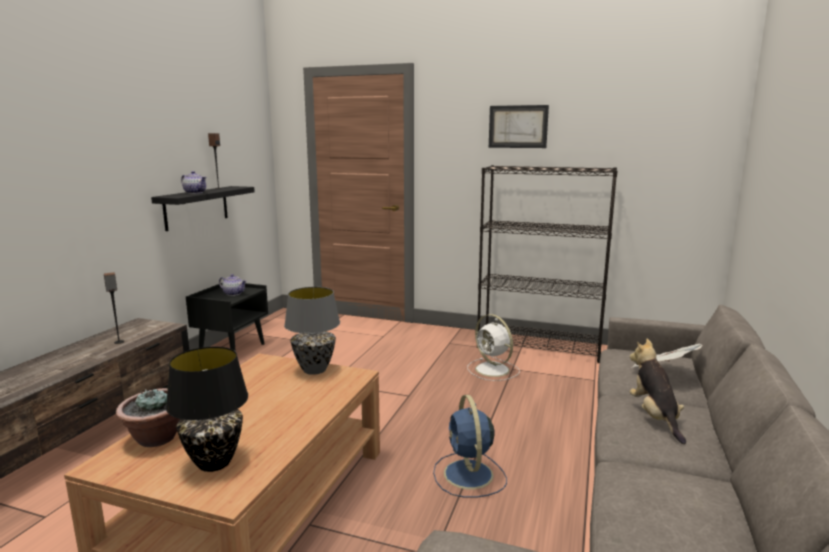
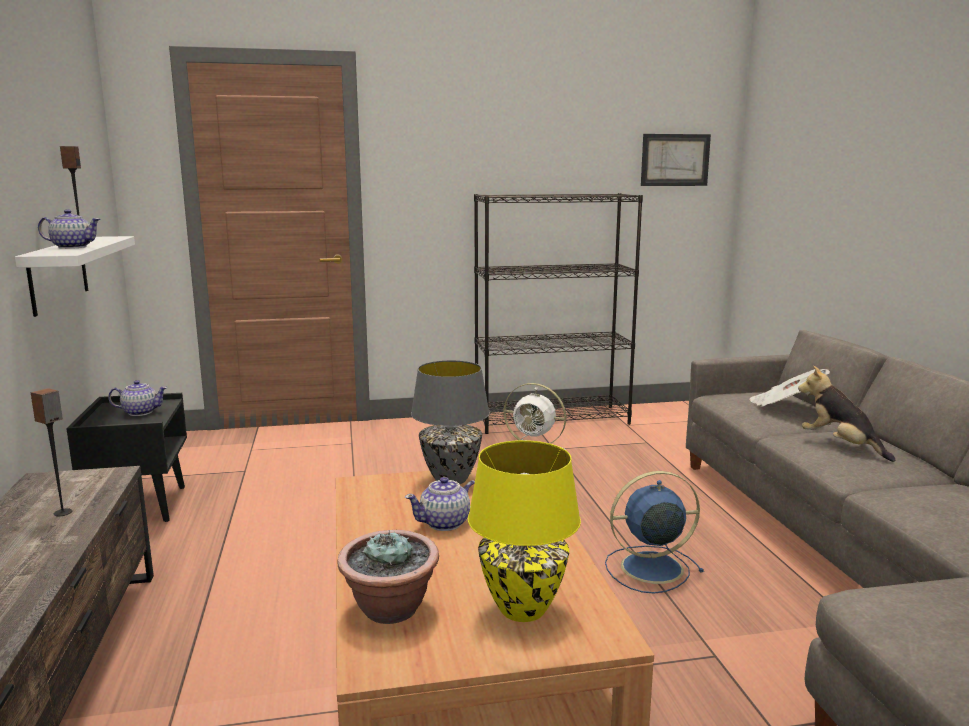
camera: 30 degrees left, 0 degrees up
(196, 207) = (58, 274): black shelf -> white shelf
(215, 462) = (522, 609): black table lamp -> yellow table lamp
(265, 397) = (445, 523): none -> teapot
(469, 475) = (649, 568): blue fan -> blue fan turned 120 degrees clockwise
(518, 126) = (503, 143): picture -> picture (675, 160)

